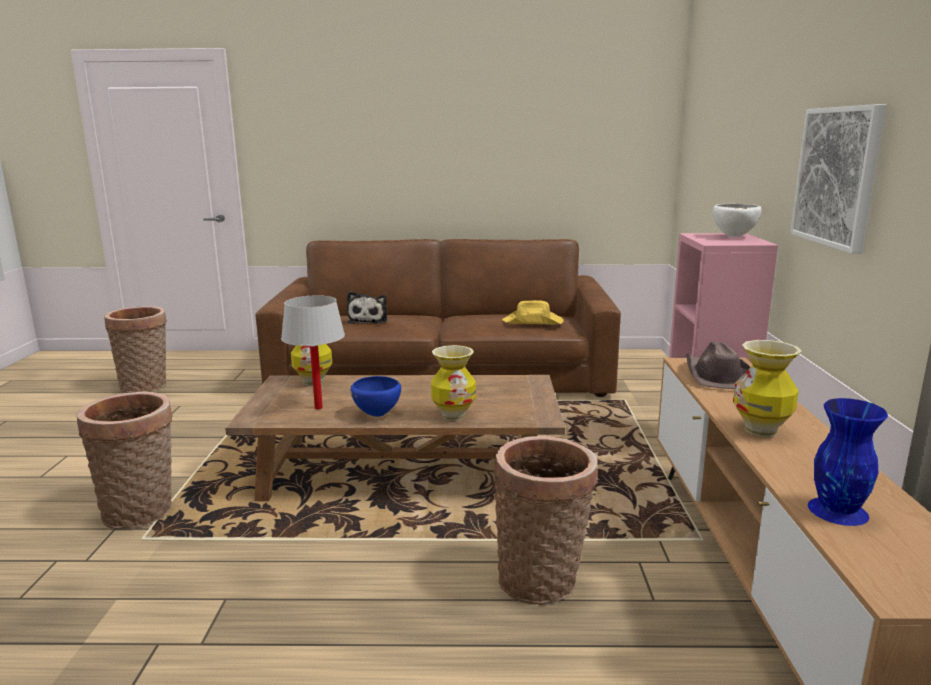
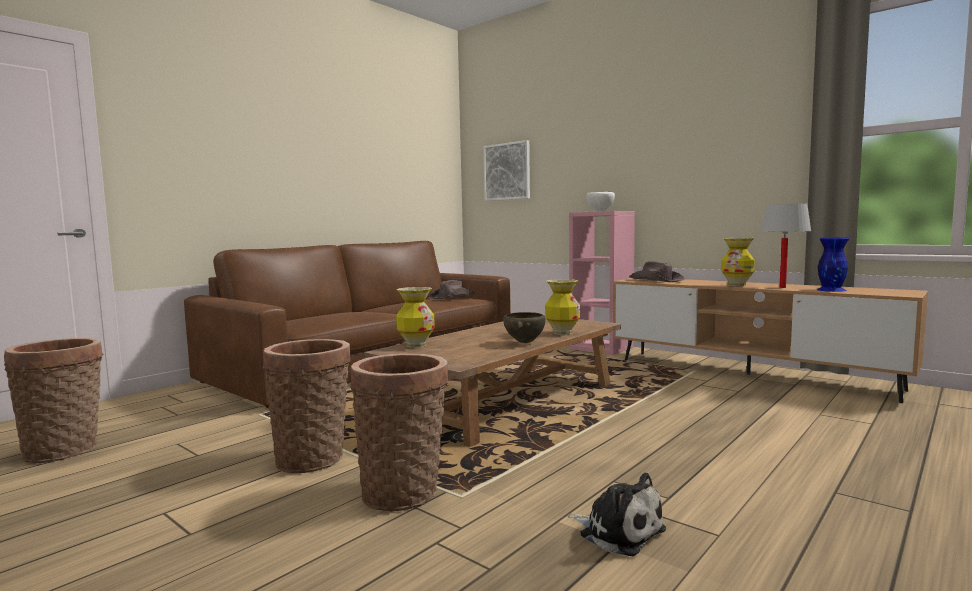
camera: 50 degrees left, 10 degrees down
(318, 408) = (477, 350): white table lamp -> white table lamp (782, 287)
(369, 320) = (333, 314): plush toy -> plush toy (618, 531)
(377, 415) = (525, 342): blue bowl -> brown bowl
(533, 322) = (452, 297): yellow hat -> brown hat
(542, 580) = (695, 403): basket -> basket (313, 458)
(837, 176) = (682, 165): picture -> picture (507, 171)

